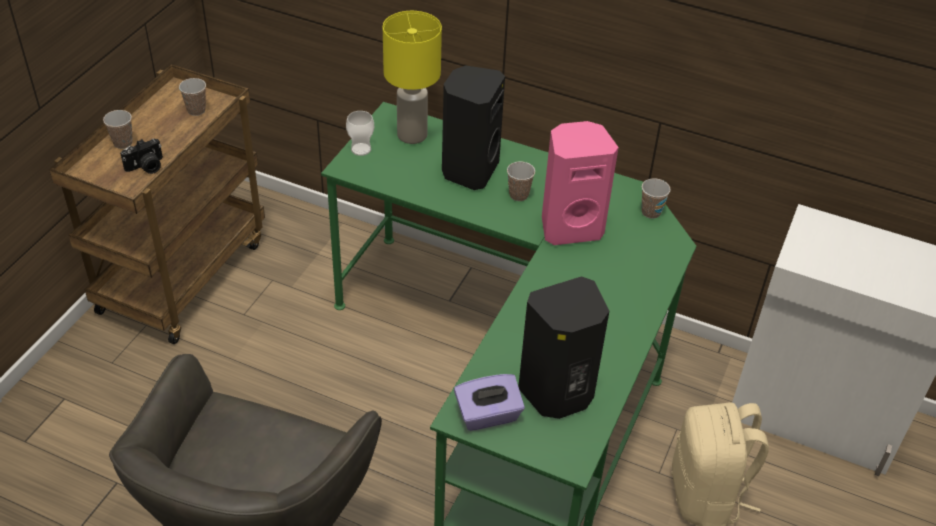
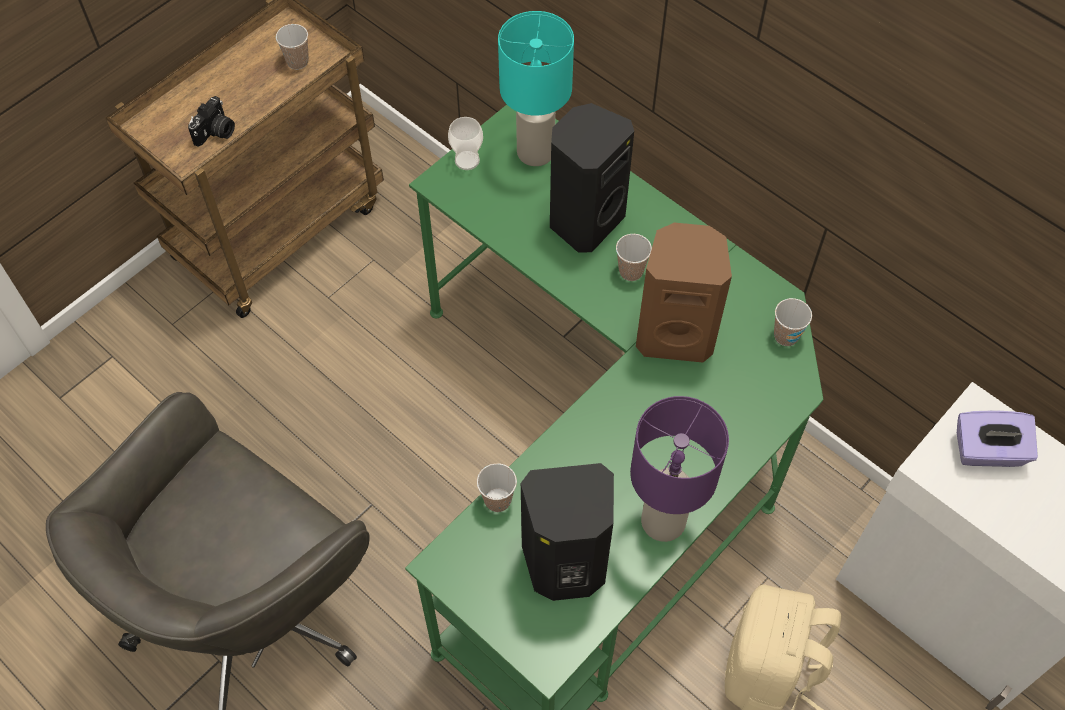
camera: 20 degrees right, 15 degrees up
(123, 143) = (201, 92): cup -> cup (497, 500)
(146, 167) = (216, 132): camera -> camera turned 45 degrees counterclockwise
(412, 135) = (536, 152): yellow table lamp -> turquoise table lamp
(488, 415) = (474, 572): purple tissue box -> purple tissue box (988, 451)
(570, 227) = (675, 333): pink speaker -> brown speaker
(617, 347) = (662, 520): none -> purple table lamp

